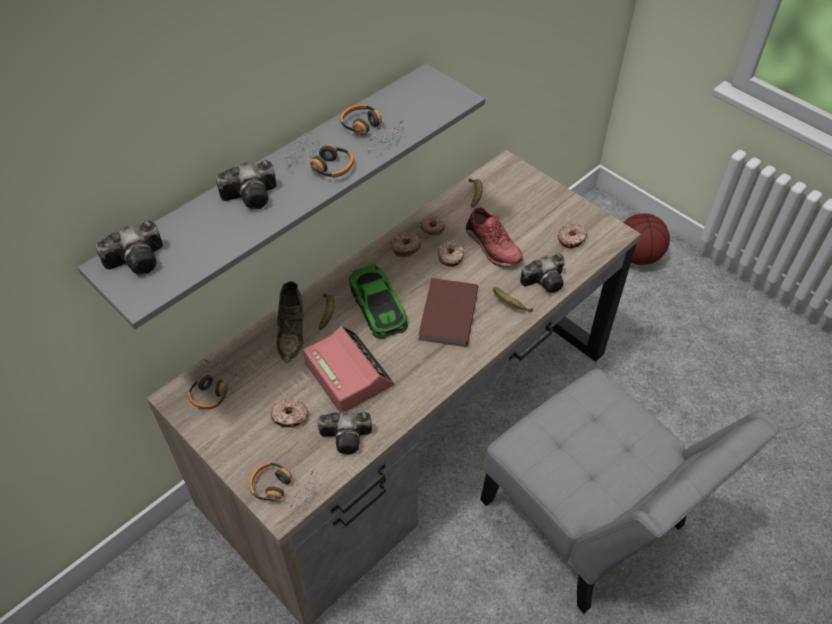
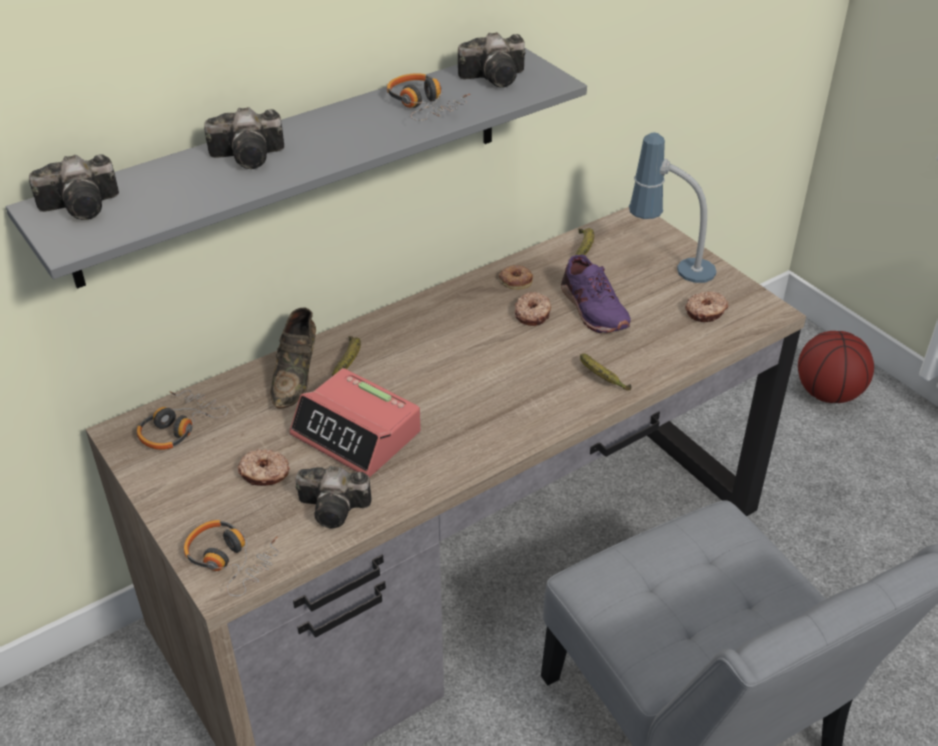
camera: 10 degrees right, 10 degrees down
(320, 164) = (348, 132): headphones -> none
(348, 374) = (357, 434): alarm clock -> alarm clock turned 150 degrees clockwise
(378, 306) = (419, 361): toy car -> none
(405, 247) = (474, 298): donut -> none
(446, 315) = (509, 380): brown book -> none
(492, 246) = (592, 308): red shoe -> purple shoe
(539, 204) = (669, 268): none -> table lamp
(546, 281) = (658, 356): camera -> camera (497, 77)

